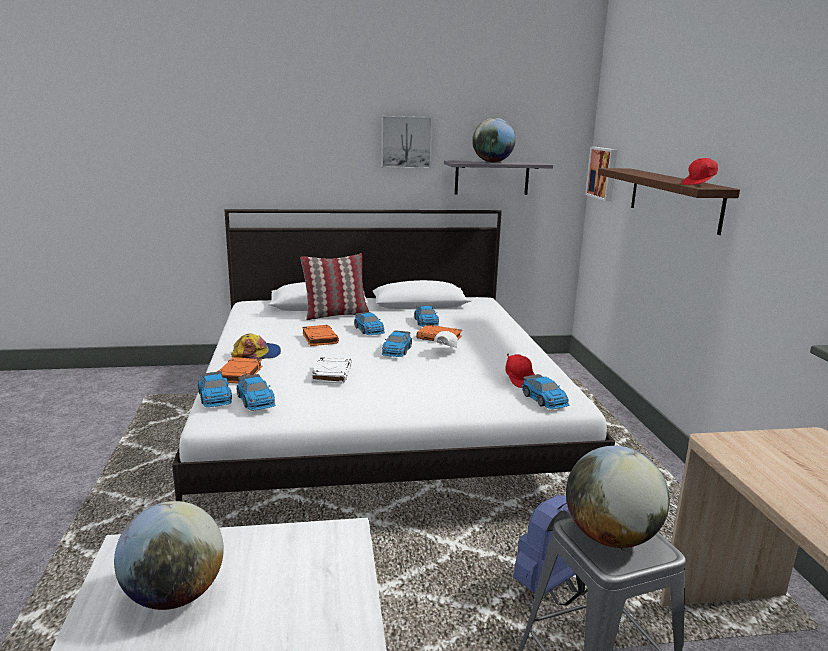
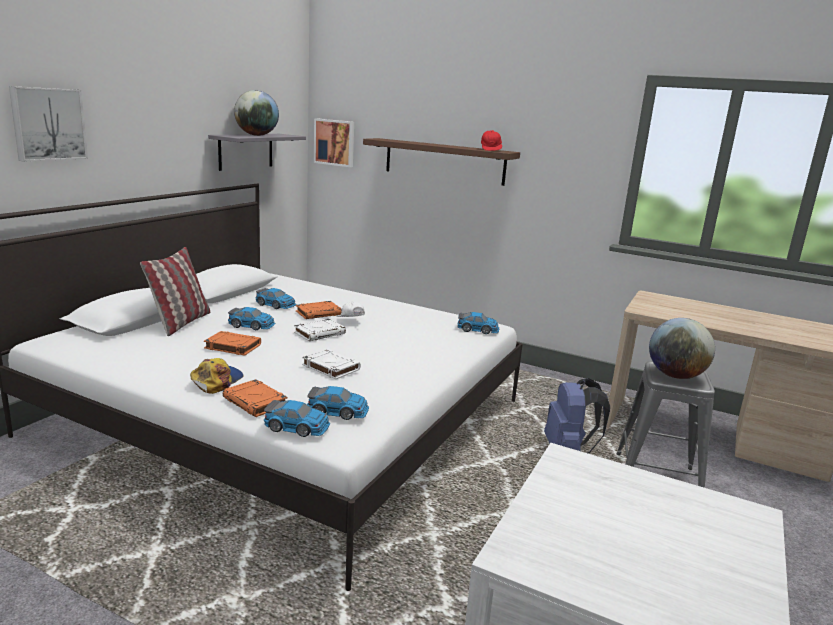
camera: 55 degrees left, 0 degrees up
(175, 595) = (595, 548): globe -> none
(396, 350) = (320, 333): toy car -> white book
(406, 142) = (174, 115): picture -> picture (48, 124)
(519, 380) = (437, 323): red cap -> none

